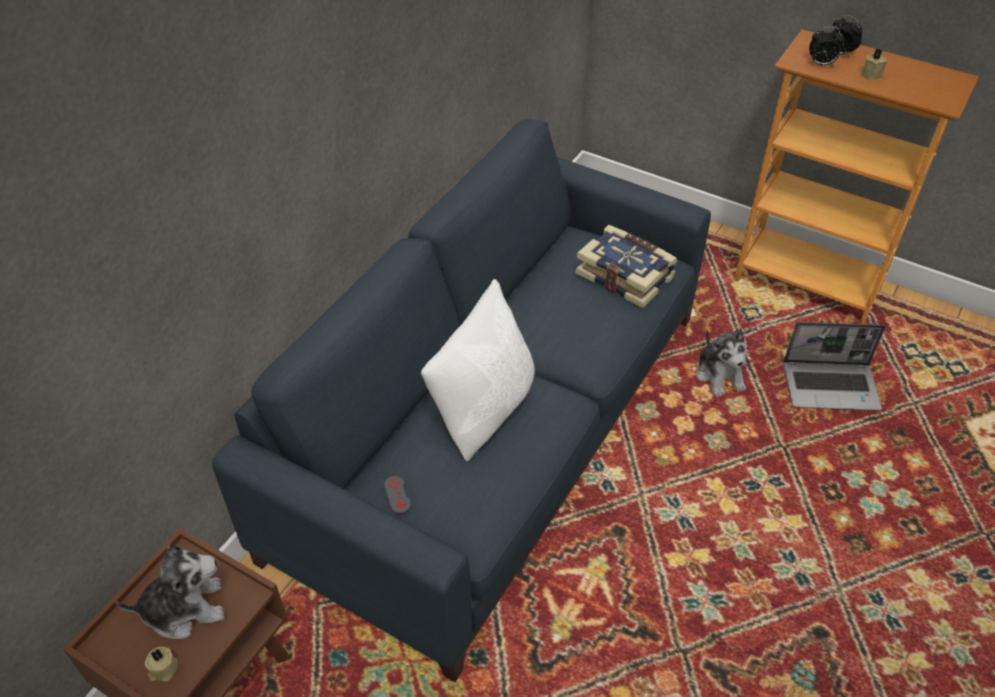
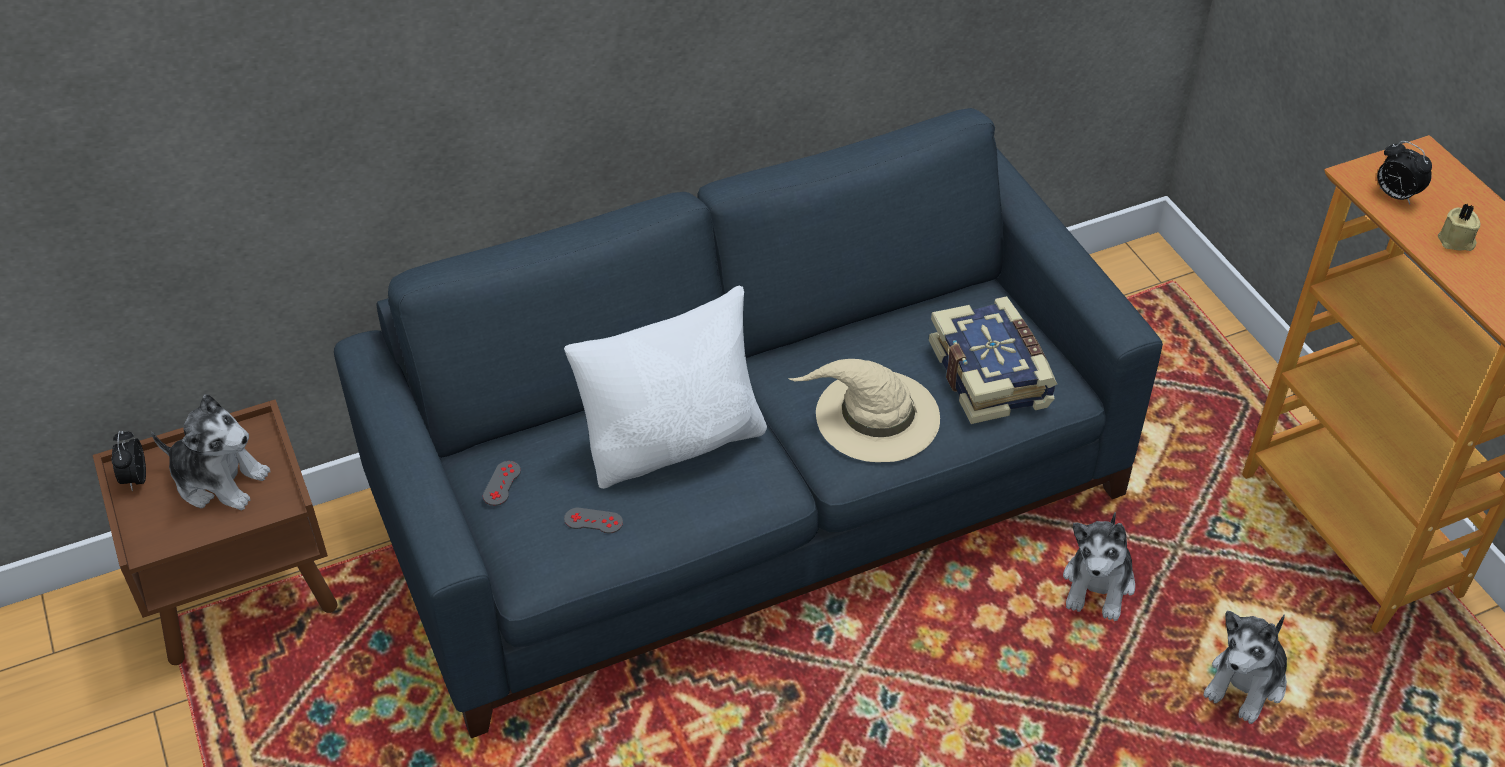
camera: 35 degrees right, 0 degrees up
(163, 669) = (157, 524): beige candle -> none
(481, 484) = (593, 521): none -> grey game controller
(586, 331) = (875, 416): none -> beige hat
(831, 386) = (1246, 682): laptop -> plush toy
(840, 53) = (1444, 192): alarm clock -> alarm clock (135, 478)

